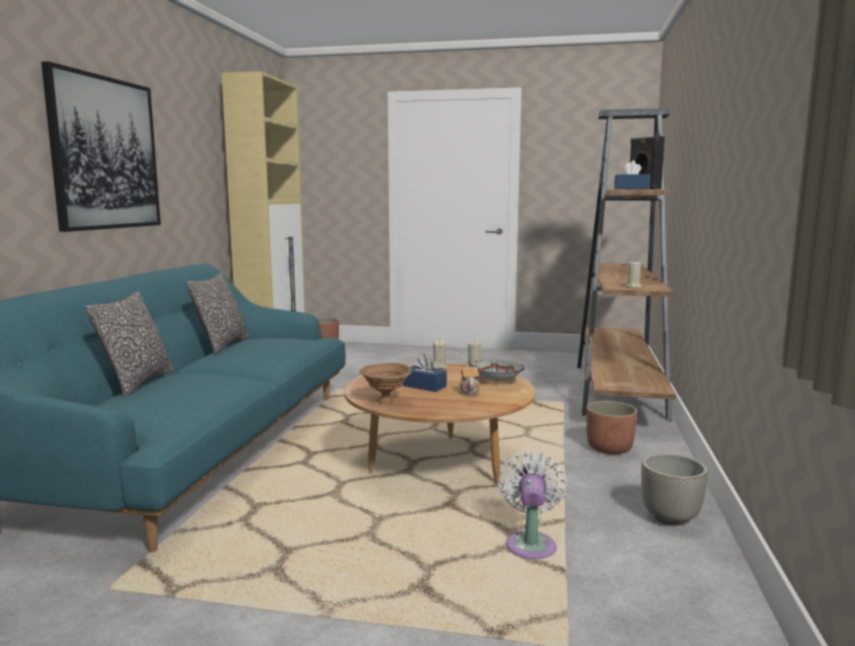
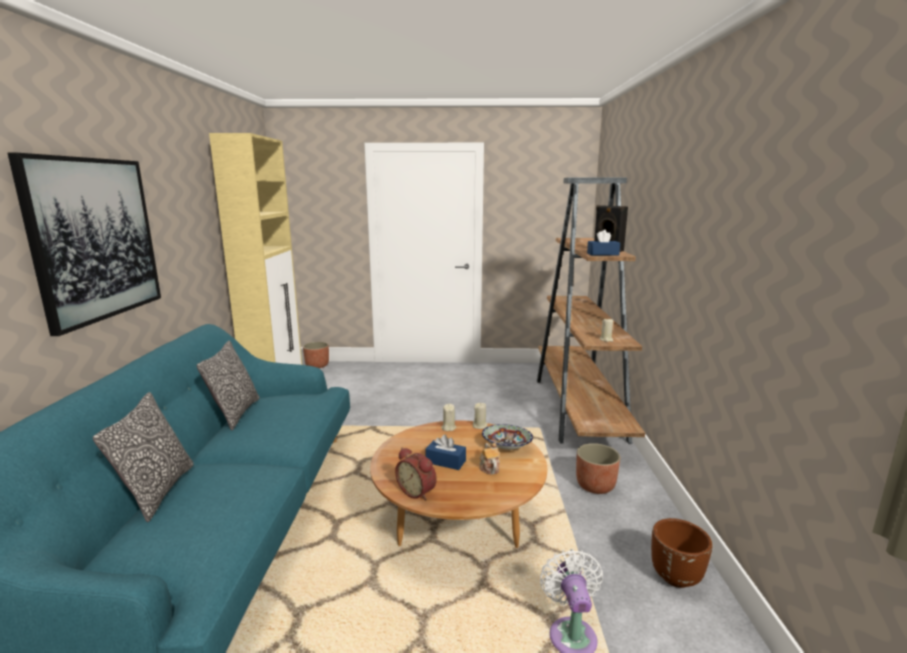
camera: 10 degrees left, 5 degrees up
(386, 401) = (418, 491): brown bowl -> alarm clock
(670, 518) = (676, 577): grey planter -> brown planter

